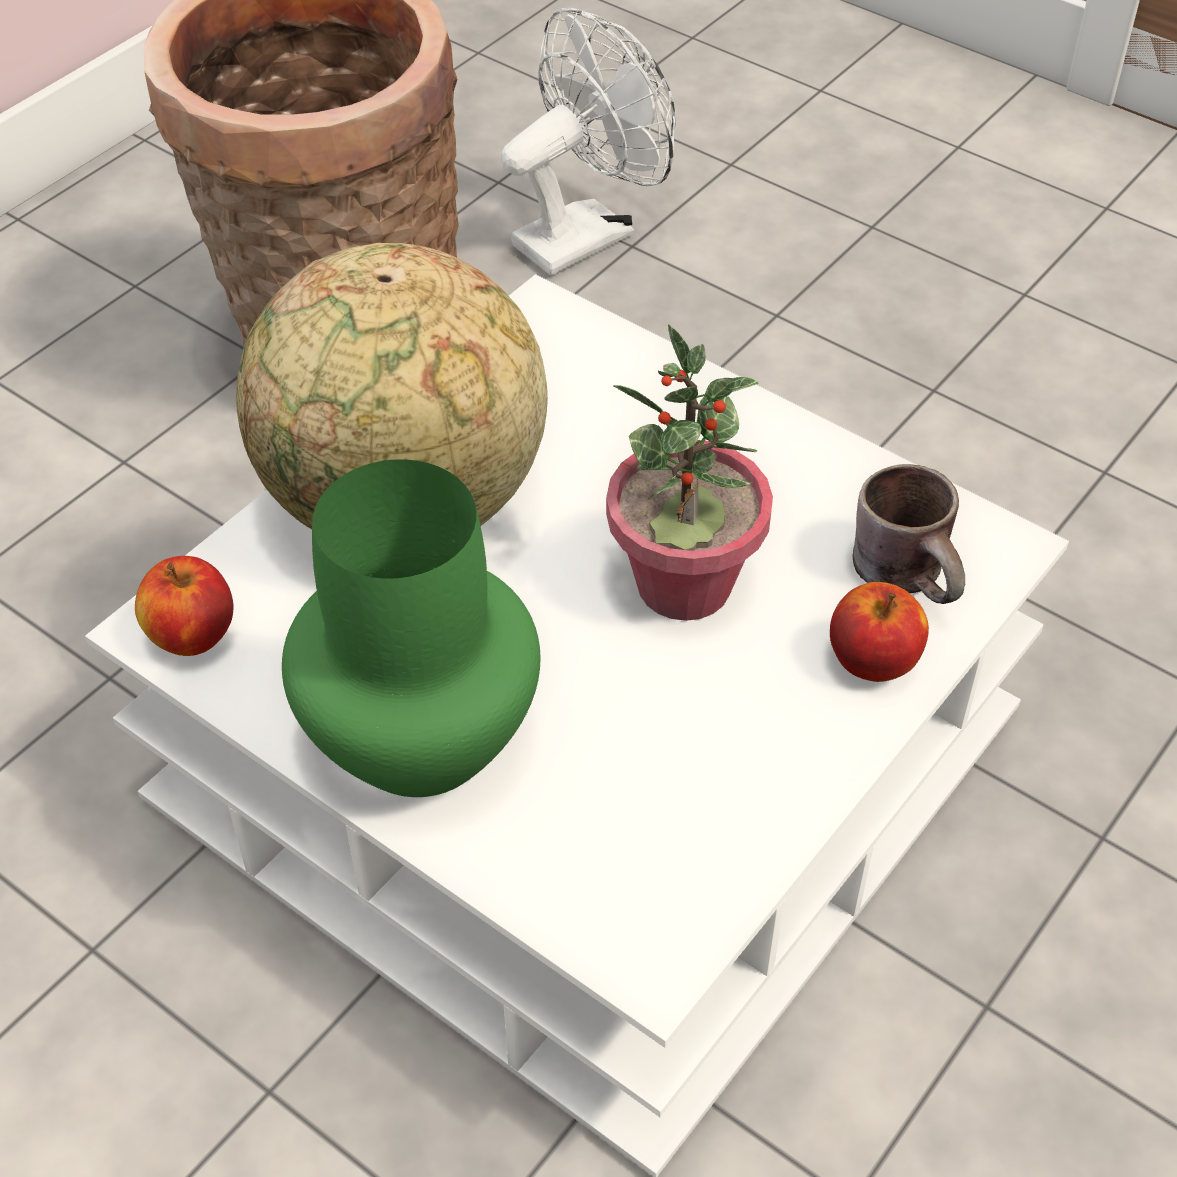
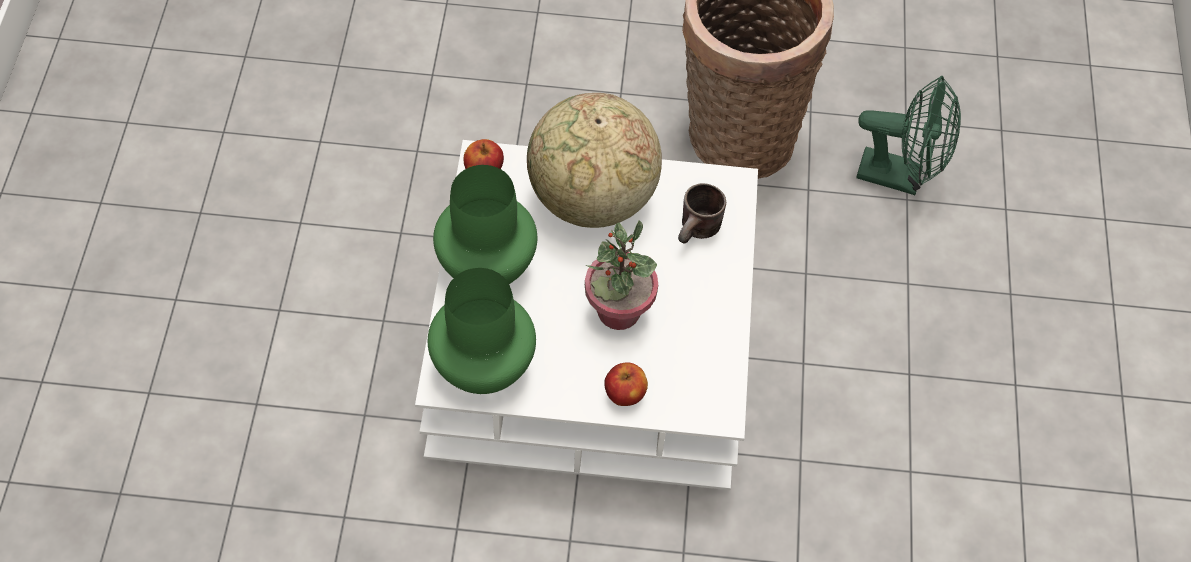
camera: 55 degrees right, 10 degrees up
(587, 233) = (900, 176): white fan -> green fan
(653, 863) = (482, 365): none -> green vase
(914, 575) = (681, 389): brown mug -> brown mug (699, 231)

